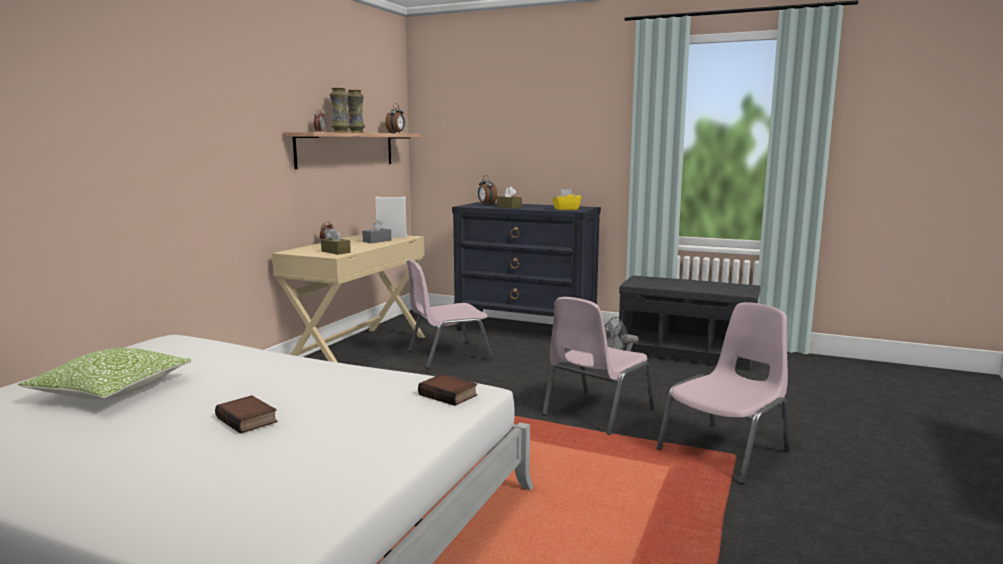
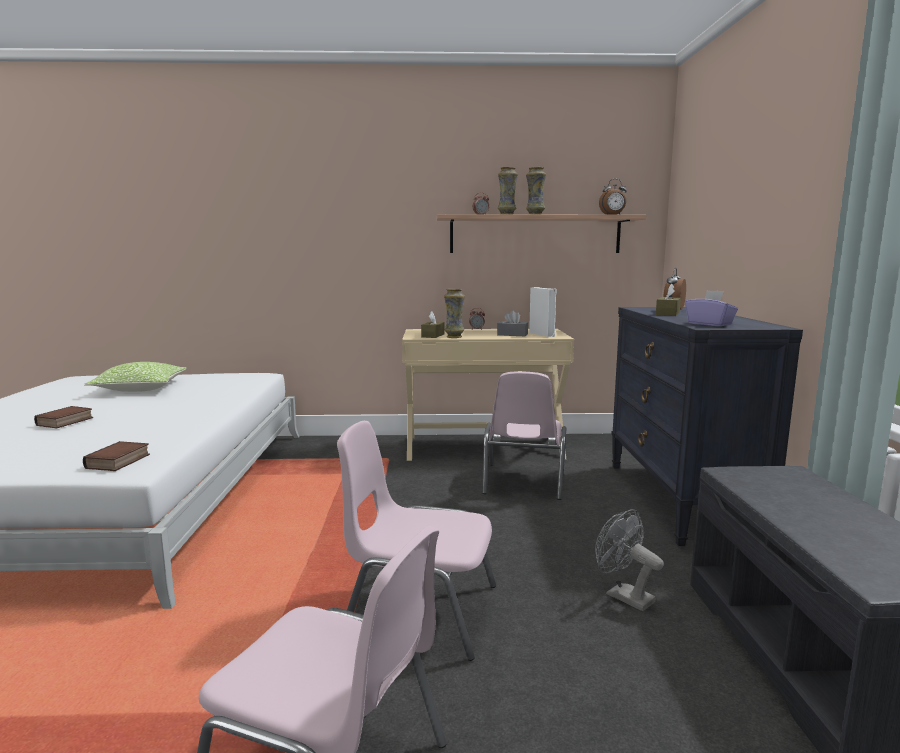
camera: 65 degrees right, 0 degrees up
(356, 249) = (454, 337): none -> vase
(447, 355) = (523, 482): pink chair -> pink chair turned 120 degrees counterclockwise
(566, 209) = (709, 324): yellow tissue box -> purple tissue box

